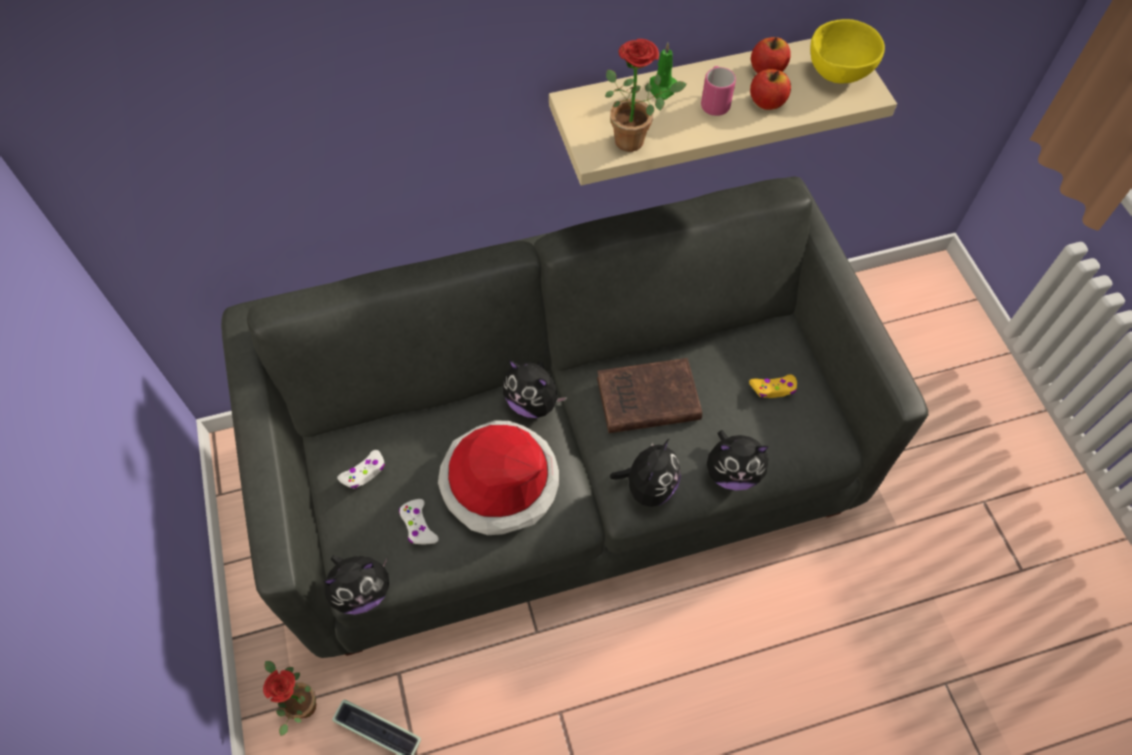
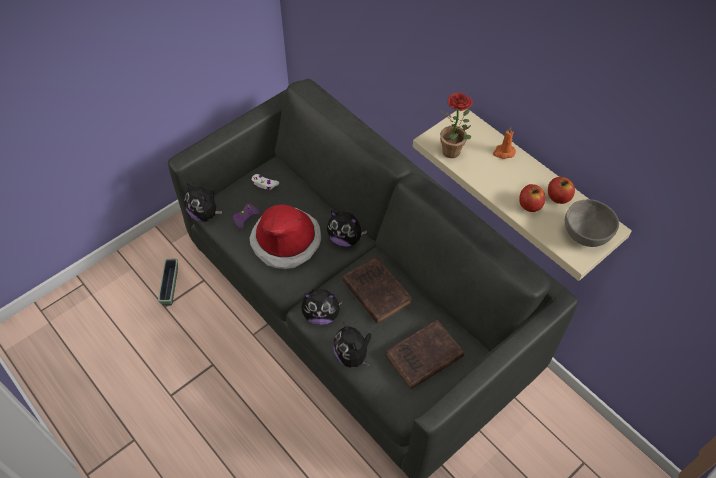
camera: 65 degrees right, 5 degrees down
(300, 703) = (172, 246): potted plant -> none
(418, 525) = (245, 218): white game controller -> purple game controller
(533, 402) = (345, 239): plush toy -> plush toy turned 75 degrees counterclockwise
(662, 88) = (503, 152): green candle -> orange candle
(714, 102) = (510, 180): pink mug -> none
(773, 389) = (422, 357): yellow game controller -> brown book
(837, 72) = (585, 234): yellow bowl -> grey bowl

